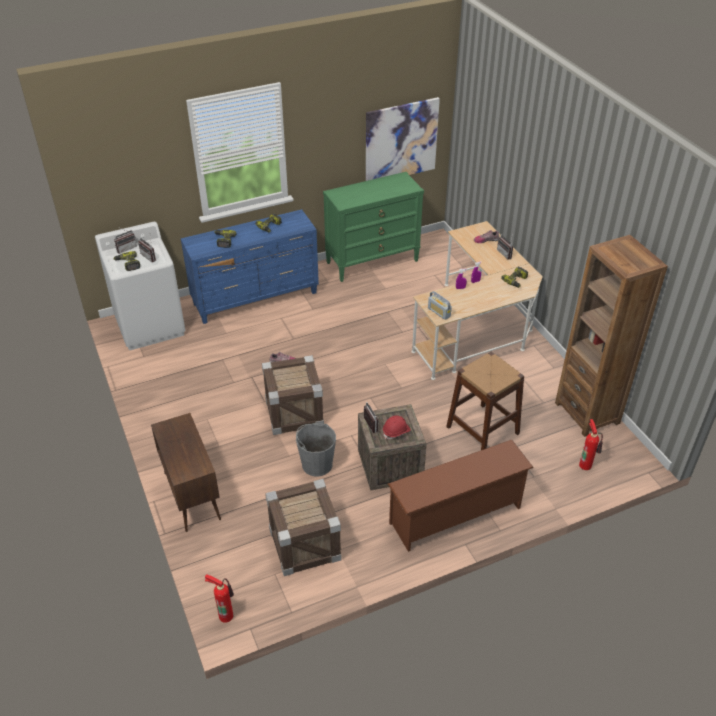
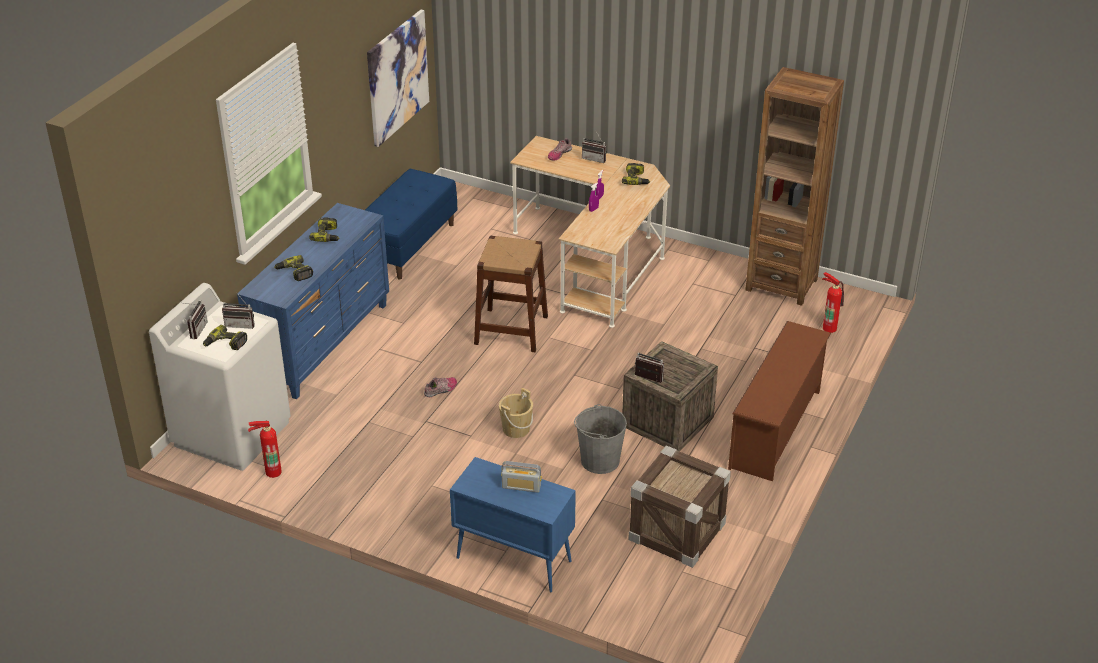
camera: 40 degrees left, 5 degrees down
(191, 495) = (512, 559): brown cabinet -> blue cabinet
(225, 614) = (681, 630): fire extinguisher -> fire extinguisher (272, 471)
(294, 412) = (516, 429): crate -> beige bucket
(372, 261) = (407, 245): green dresser -> blue bench
(396, 431) = (679, 370): red hard hat -> none
(439, 312) = (602, 241): radio -> radio (521, 486)
(482, 430) = (712, 346): brown stool -> brown stool (511, 330)

